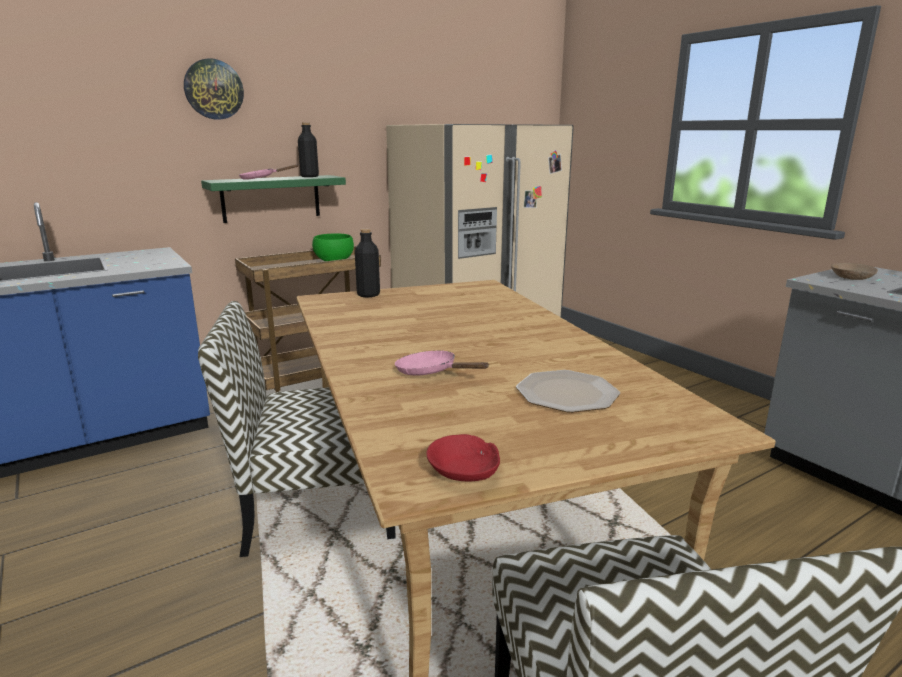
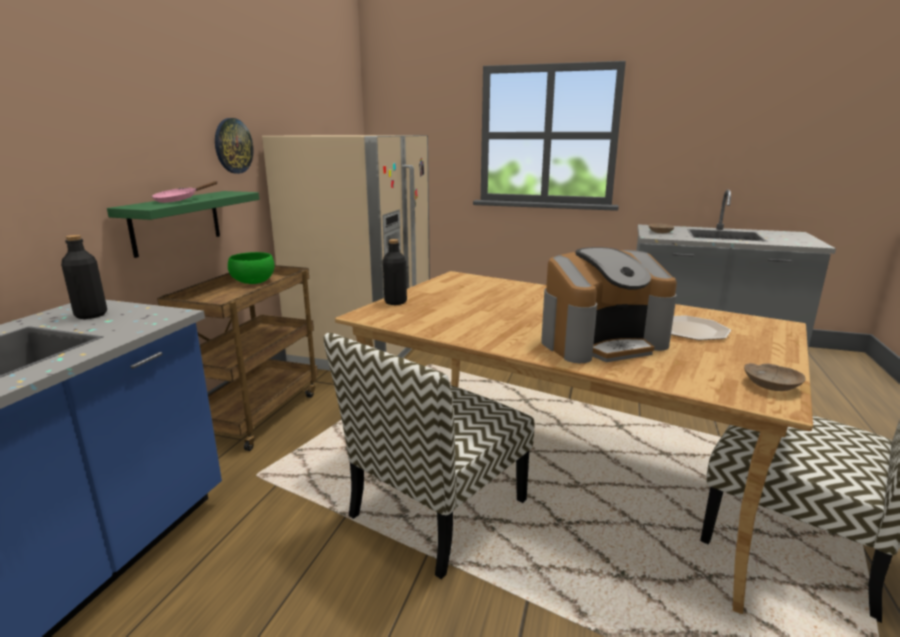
camera: 40 degrees left, 0 degrees up
(213, 89) = (109, 94): wall clock -> wall clock (233, 146)
(309, 176) = (216, 194): black bottle -> black bottle (91, 315)
(431, 372) = (602, 342): pink frying pan -> coffee machine
(465, 471) = (770, 385): red bowl -> beige bowl

